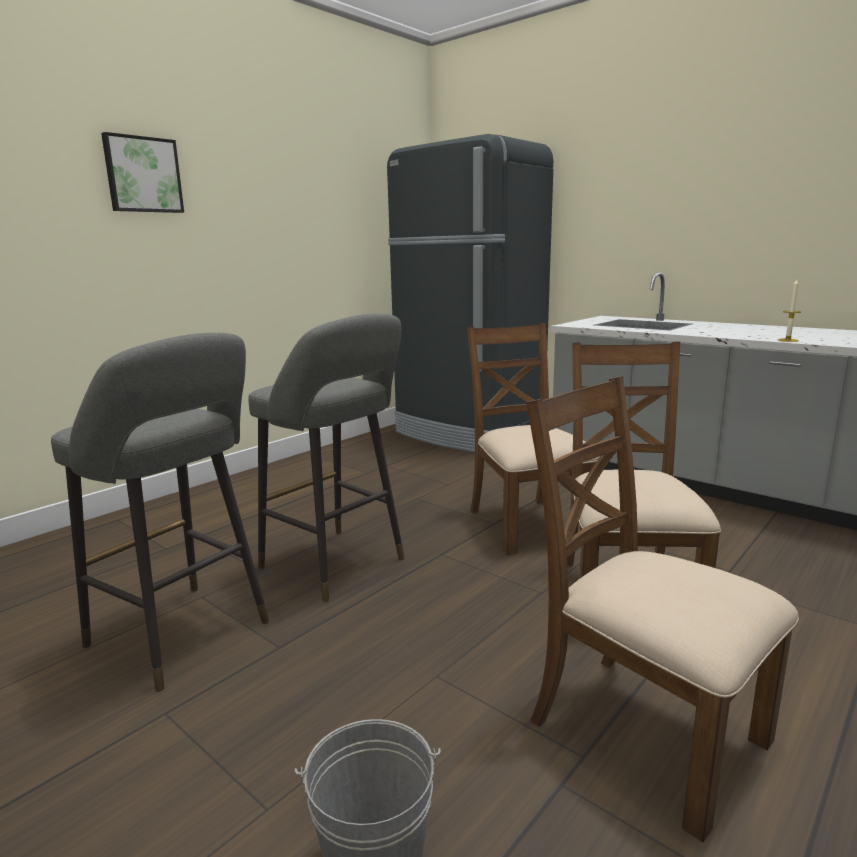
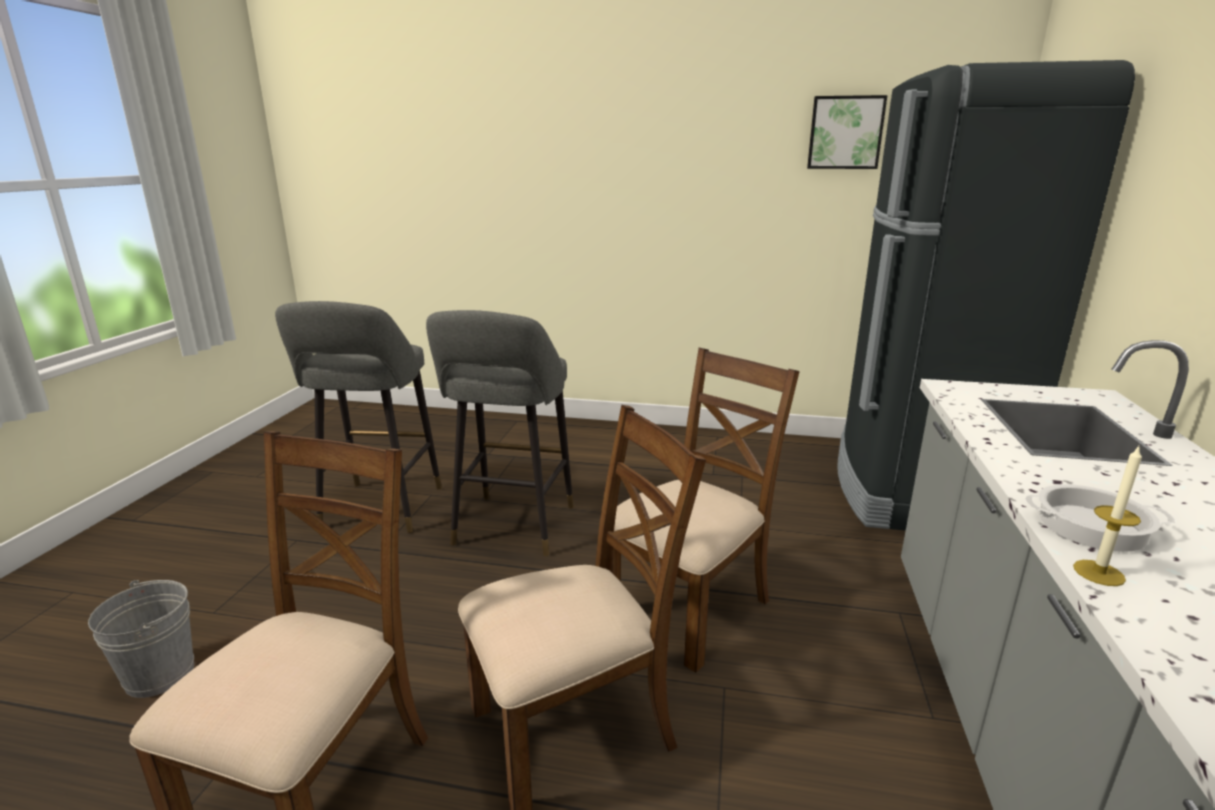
camera: 60 degrees right, 5 degrees up
(142, 175) = (584, 140): picture -> picture (845, 133)
(748, 335) = (1091, 527): none -> cooking pot

